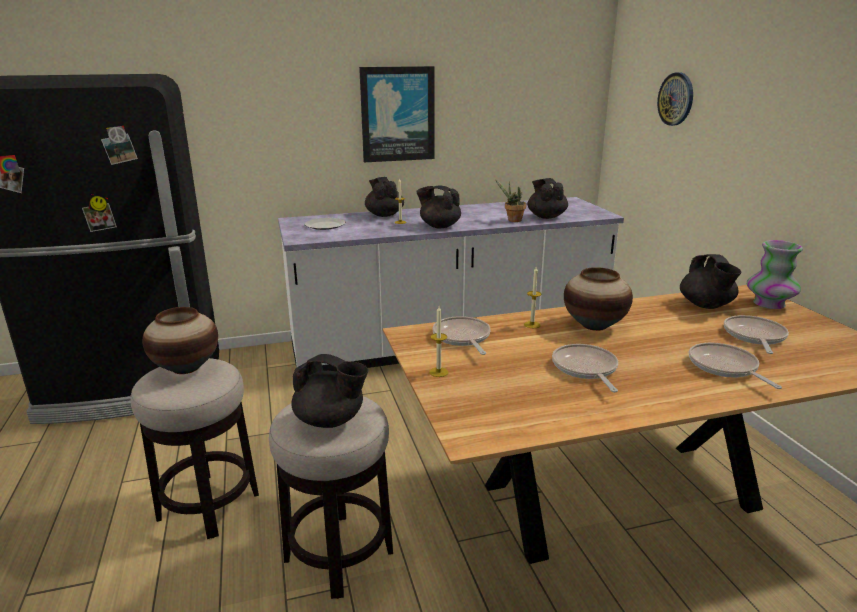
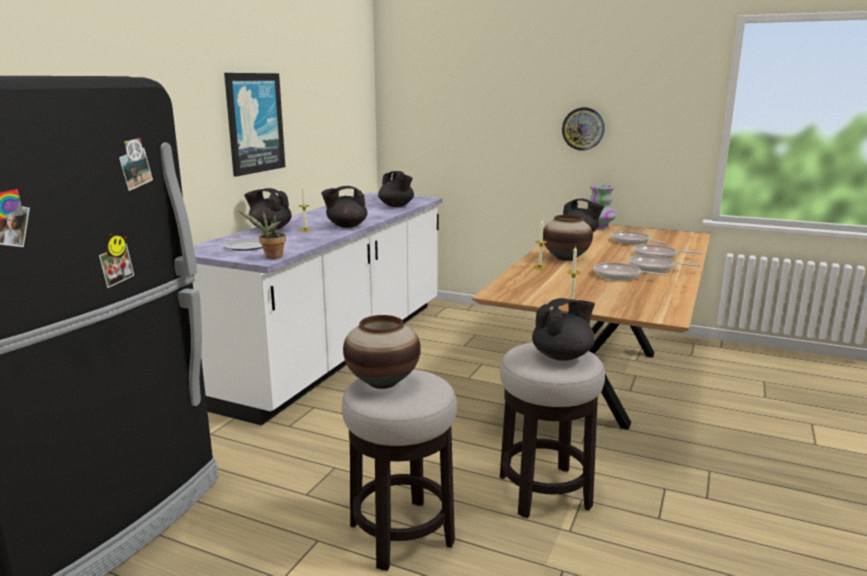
camera: 50 degrees left, 5 degrees down
(462, 338) = (529, 285): frying pan -> frying pan (654, 268)
(512, 220) = (383, 212): potted plant -> potted plant (271, 257)
(546, 216) = (396, 206): black teapot -> black teapot turned 150 degrees counterclockwise
(676, 99) = (464, 99): wall clock -> wall clock (583, 128)

